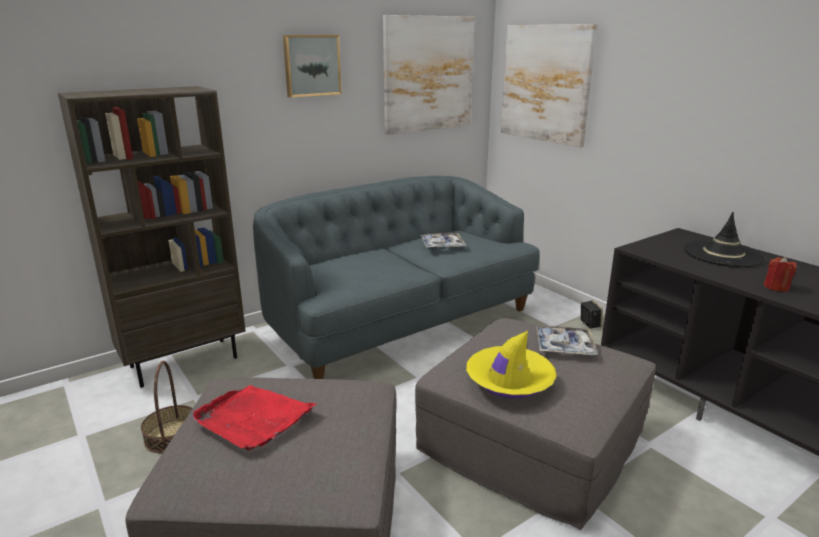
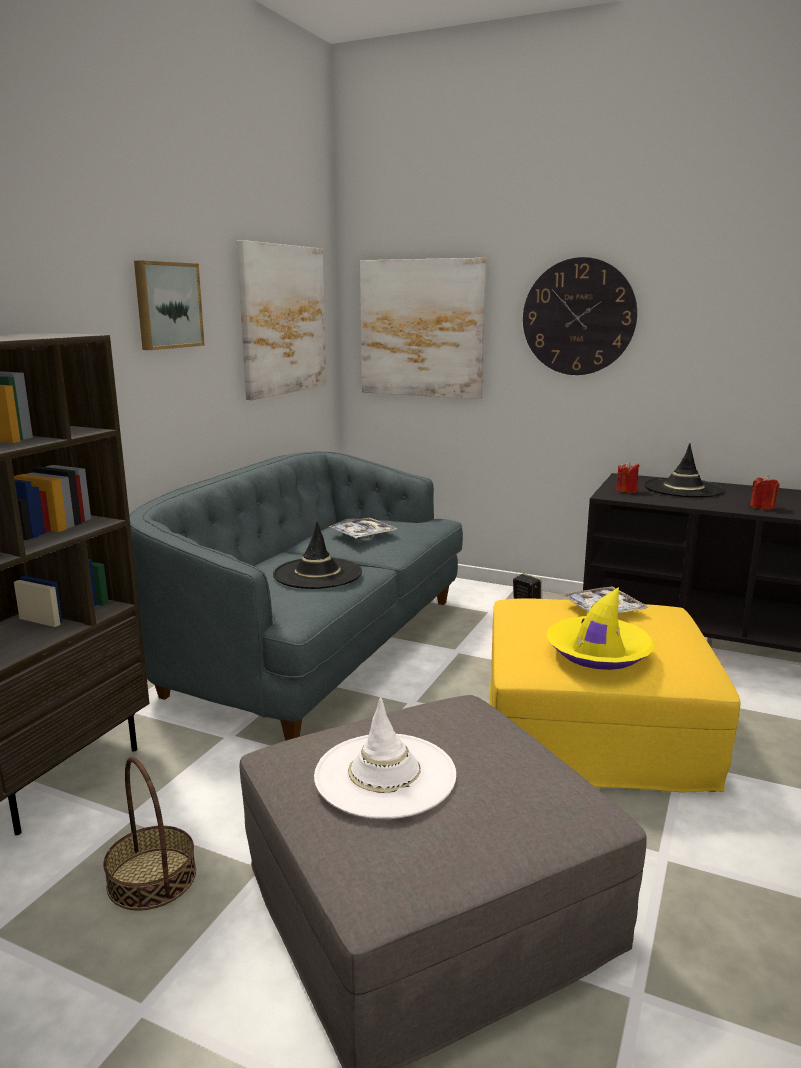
camera: 30 degrees left, 5 degrees down
(253, 419) = (385, 775): red tray -> white hat
(374, 269) = (317, 574): none -> black hat
(532, 440) = (593, 728): grey ottoman -> yellow ottoman
(661, 247) = (626, 490): none -> red candle
(666, 81) = (578, 317): none -> wall clock

